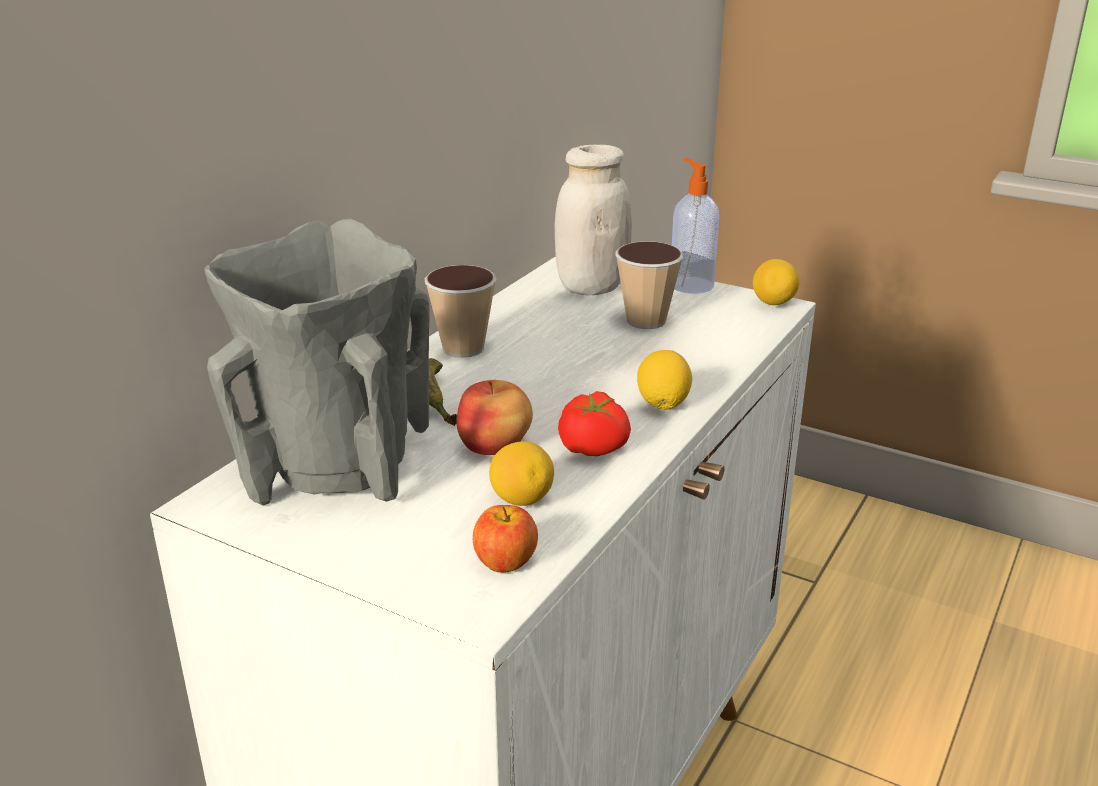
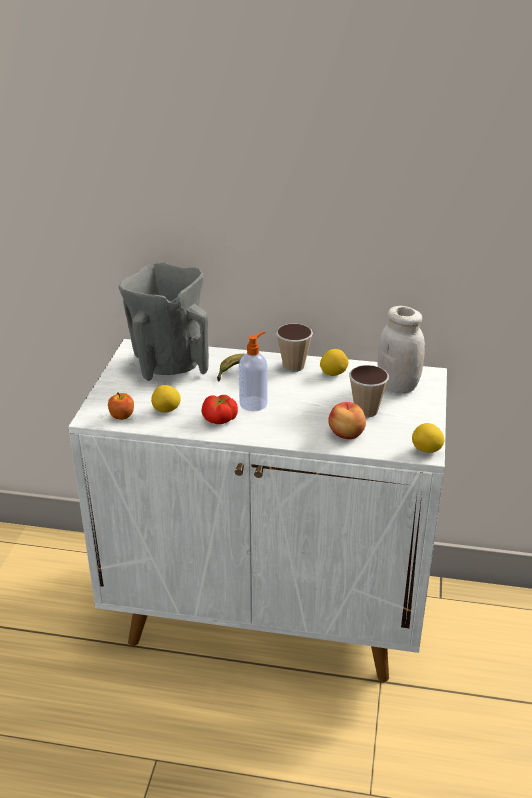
camera: 70 degrees right, 5 degrees up
(495, 446) = (206, 395): apple -> apple (346, 434)
(663, 404) = (272, 431): lemon -> lemon (333, 373)
(690, 285) = (430, 417): soap dispenser -> soap dispenser (254, 403)

